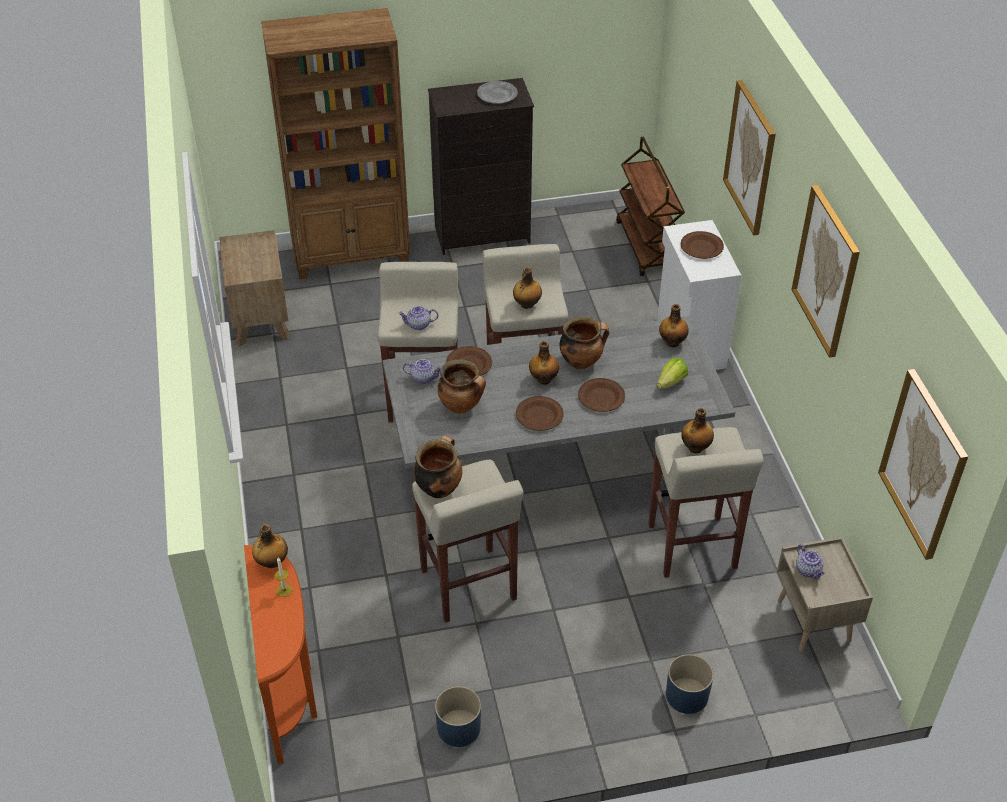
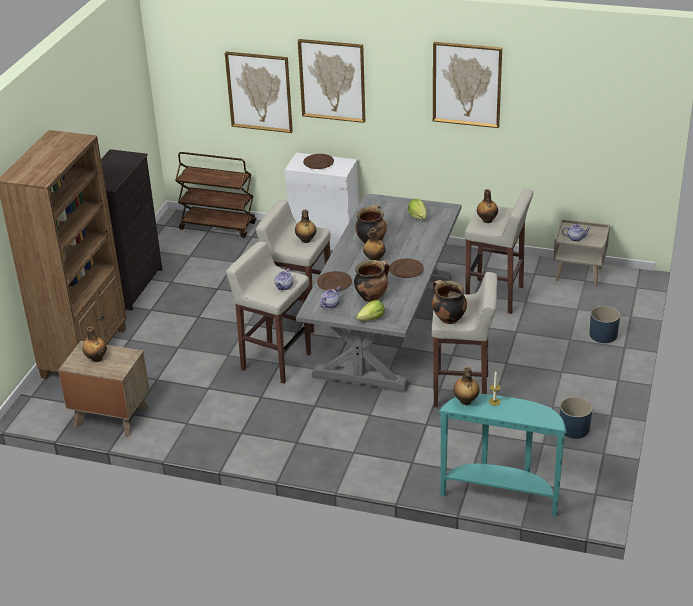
camera: 60 degrees left, 10 degrees down
(291, 693) = (500, 495): orange console table -> turquoise console table
(415, 423) = (372, 319): none -> lettuce
(497, 95) = (118, 163): grey plate -> none
(601, 397) = (409, 244): brown plate -> none
(672, 342) = (383, 205): bottle -> bottle (96, 358)
(923, 464) = (622, 114): picture -> picture (259, 91)

